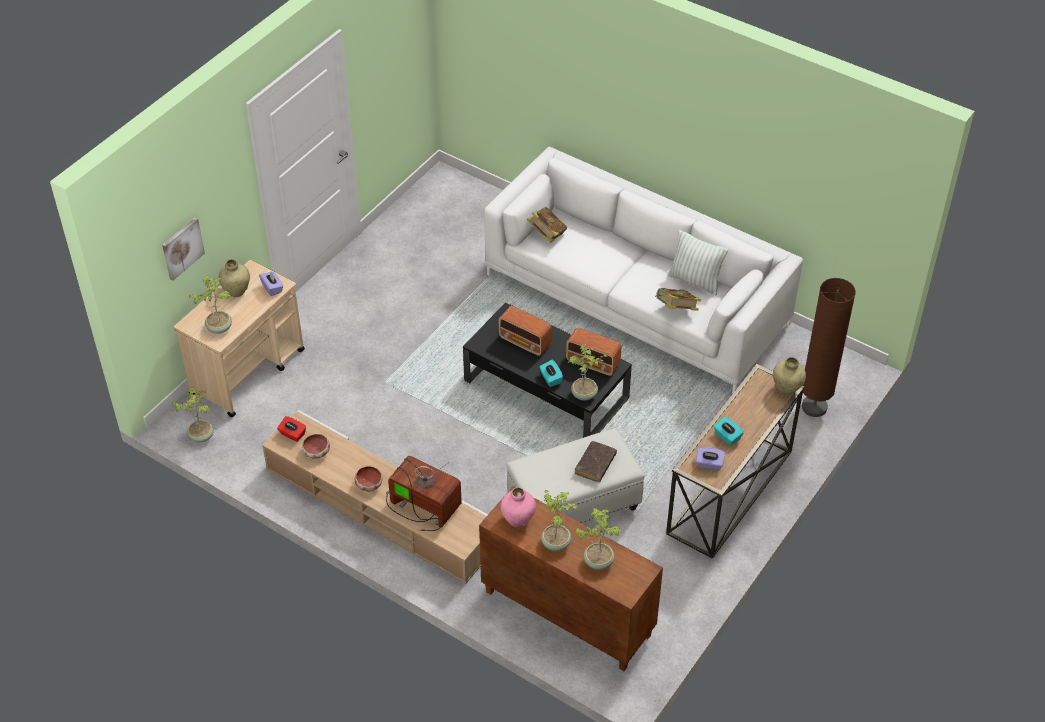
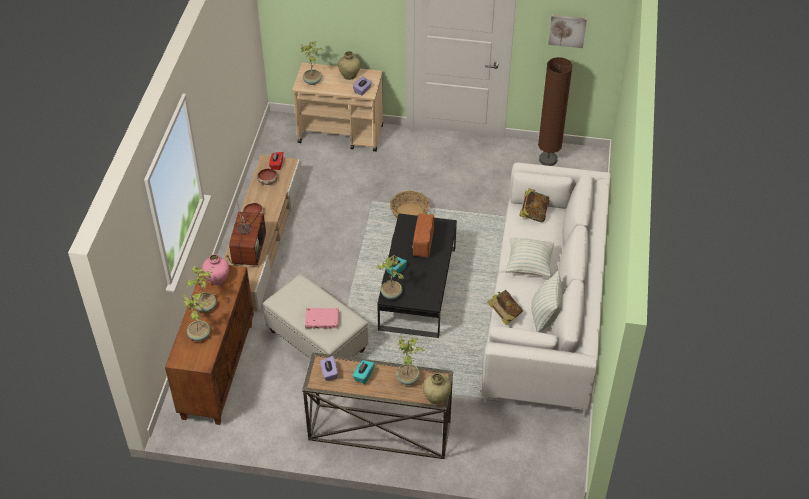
camera: 65 degrees right, 0 degrees up
(182, 248) = (323, 18): picture -> picture (567, 30)
(201, 436) = (275, 136): potted plant -> potted plant (408, 378)
(428, 356) = (409, 214): none -> basket
(593, 363) = (426, 289): radio -> none
(595, 465) = (322, 321): brown book -> pink book
(617, 266) = (529, 265): none -> pillow
(814, 407) = (501, 461): brown floor lamp -> brown floor lamp (548, 159)

